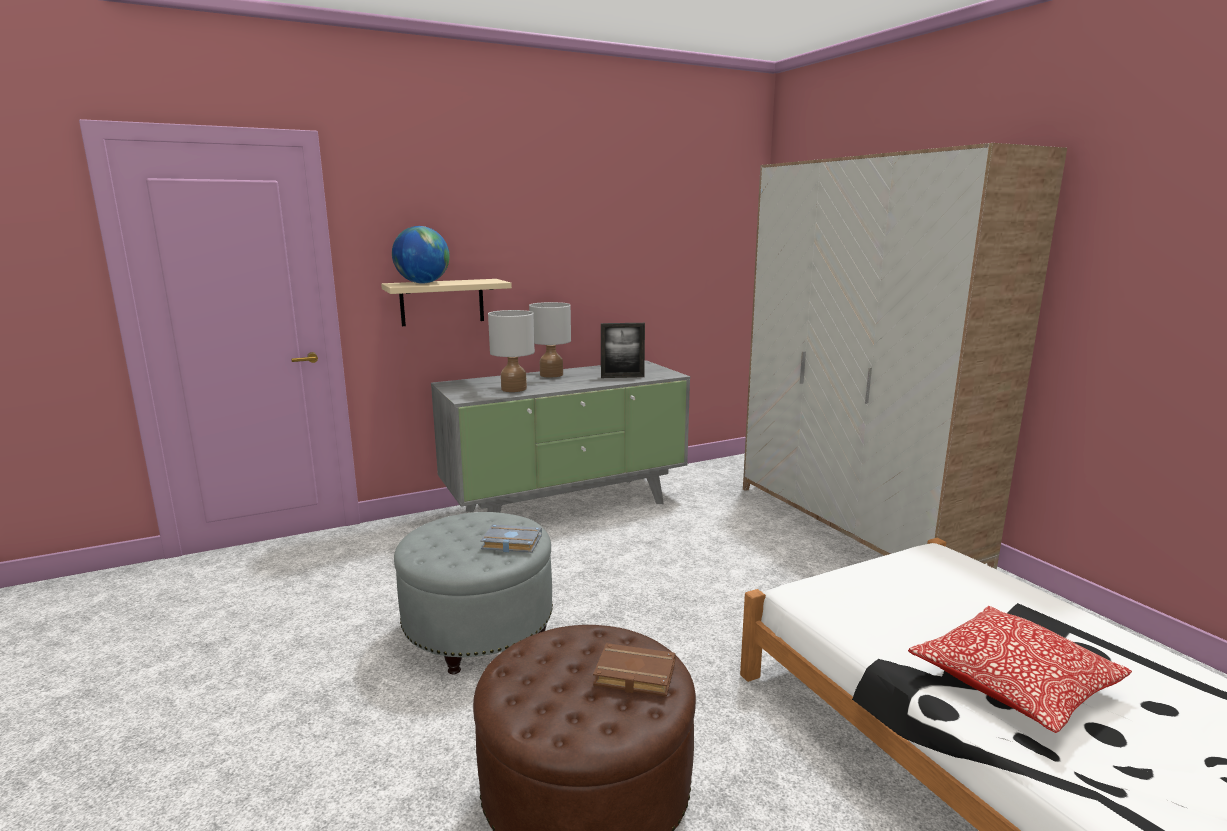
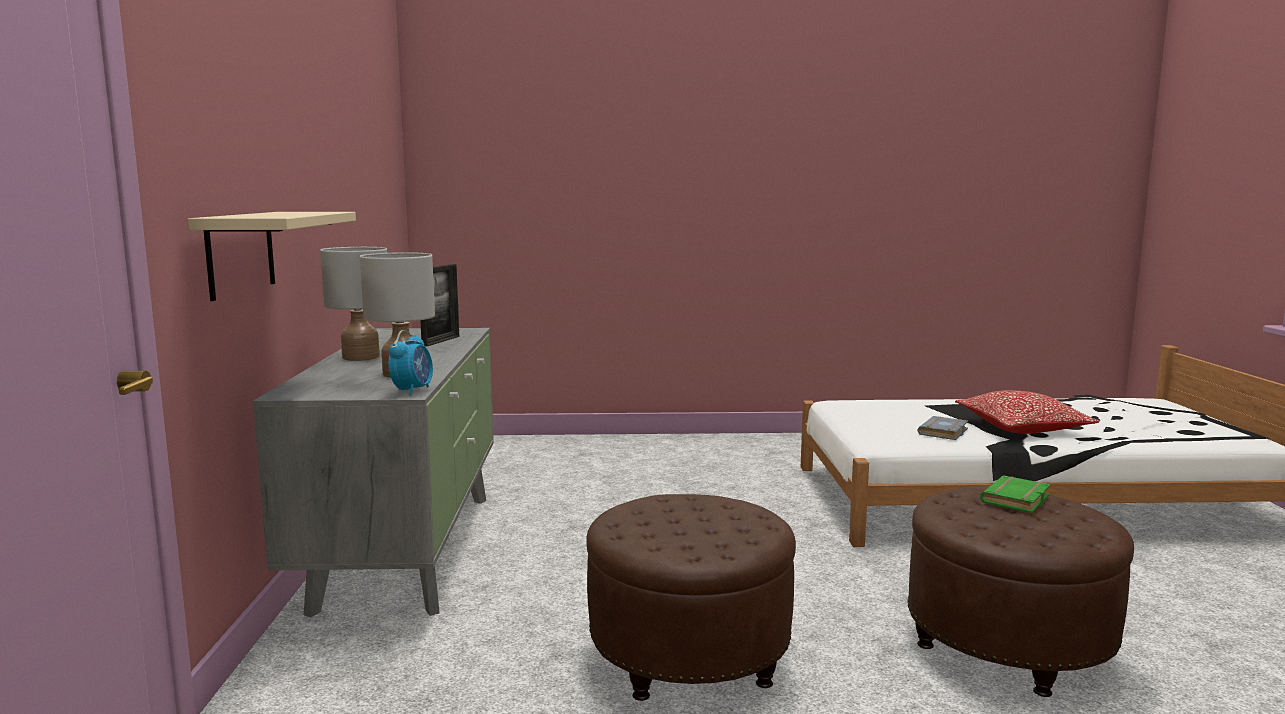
camera: 65 degrees left, 5 degrees down
(422, 283) = (263, 215): globe -> none
(472, 398) = (413, 391): none -> alarm clock
(479, 632) = (689, 656): grey ottoman -> brown ottoman
(510, 543) = (724, 508): grey book -> grey book (944, 433)
(633, 676) = (1017, 500): brown book -> green book
(855, 525) = (642, 447): white wardrobe -> none

